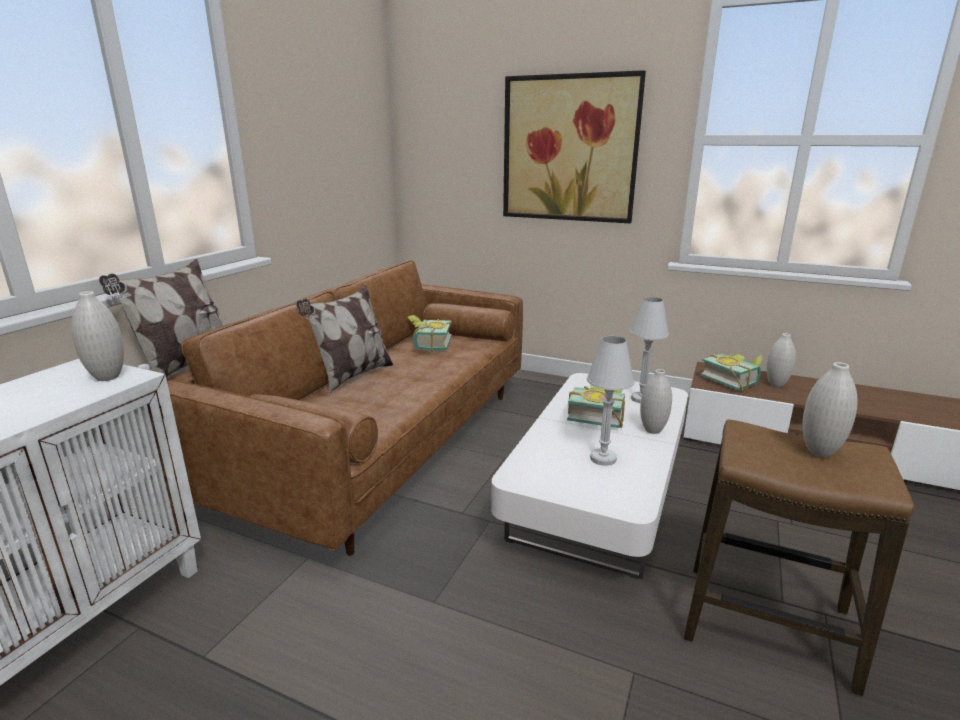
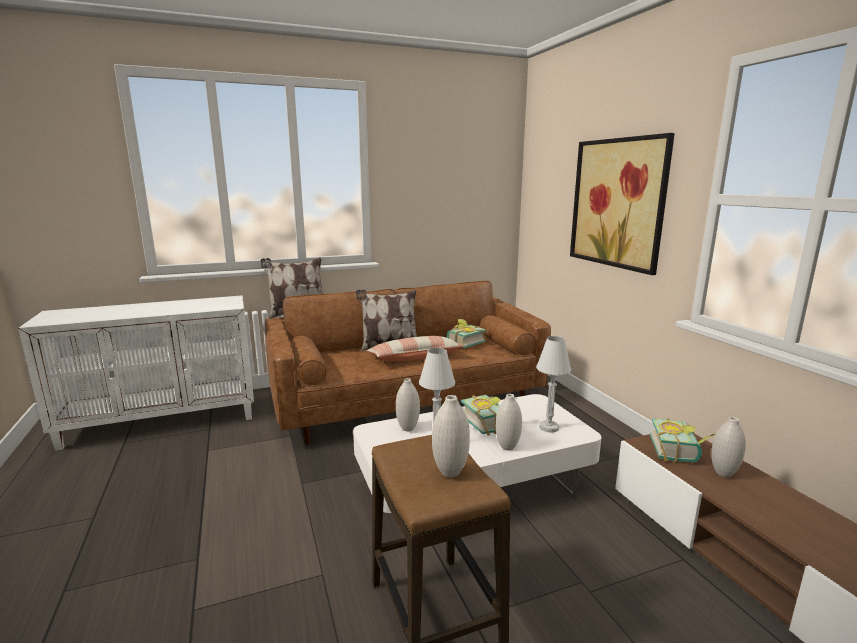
camera: 45 degrees right, 5 degrees down
(108, 377) = (227, 304): white vase -> white vase (408, 428)
(416, 378) = (415, 358): none -> pillow

